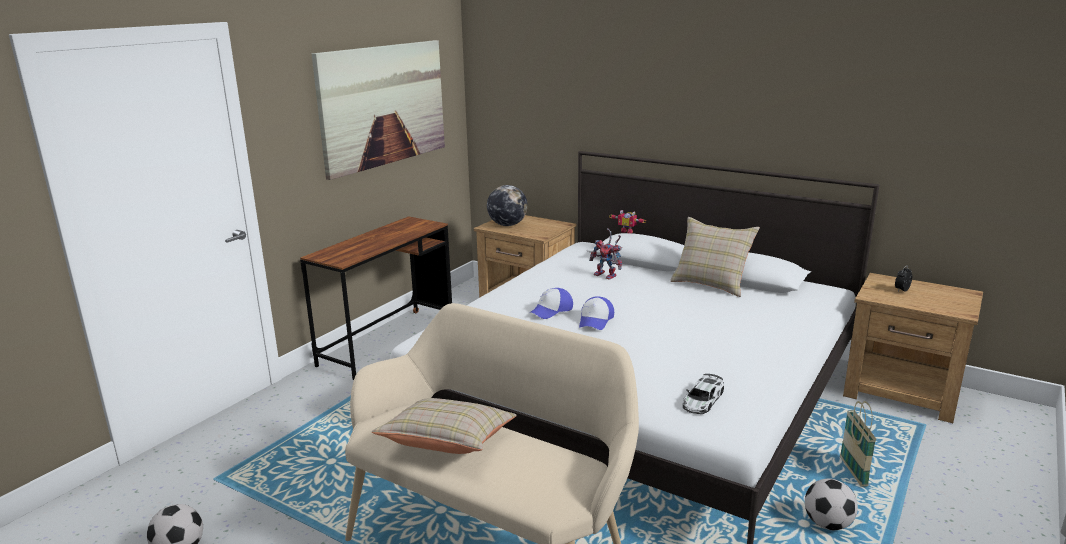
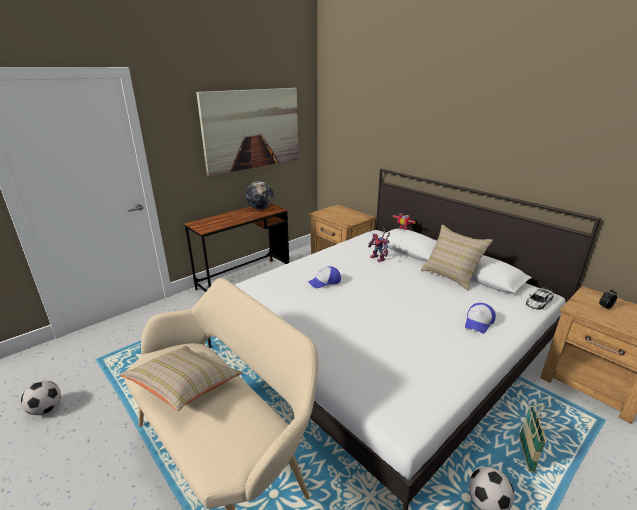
camera: 15 degrees right, 5 degrees up
(507, 225) = (331, 213): globe -> globe (260, 209)
(595, 320) = (350, 295): cap -> cap (479, 322)
(702, 400) = (394, 384): toy car -> toy car (538, 301)

